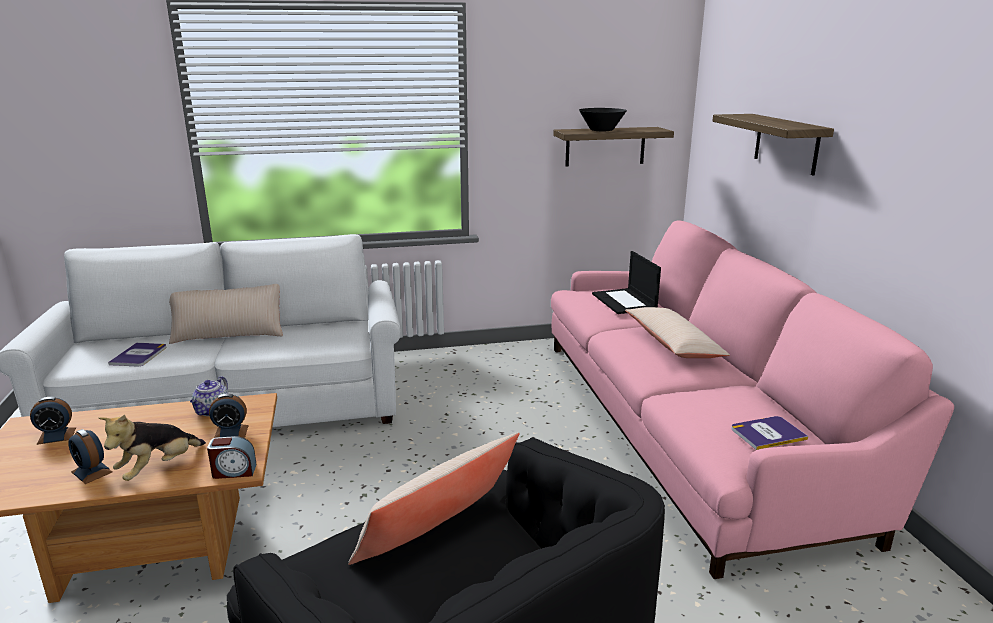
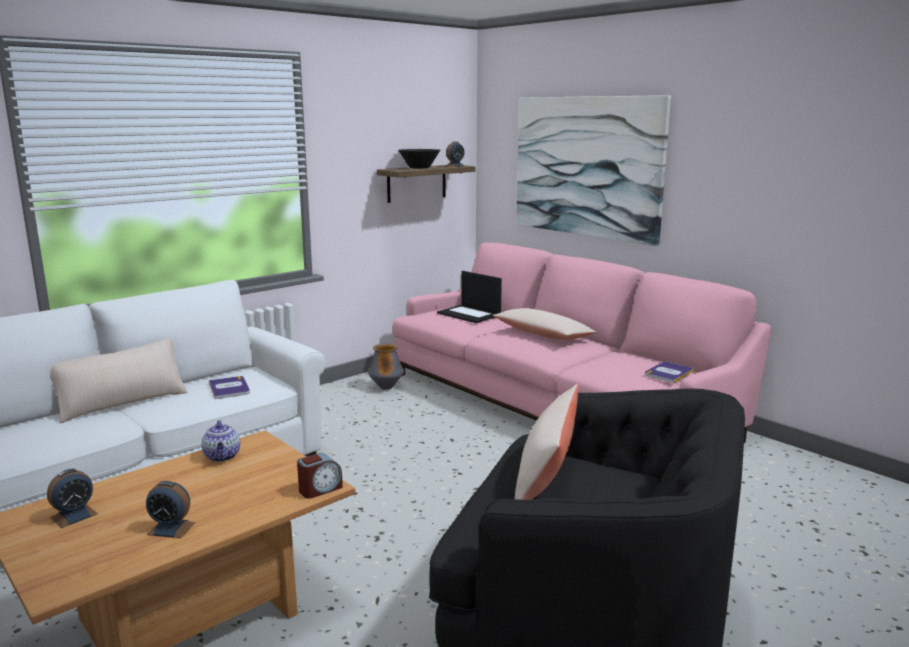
camera: 30 degrees left, 5 degrees down
(139, 355) = (40, 439): book -> book (229, 388)
(158, 468) = (240, 507): plush toy -> none
(231, 432) = (269, 466): alarm clock -> alarm clock (455, 166)
(529, 362) = (386, 387): none -> vase
(786, 143) = (586, 166): shelf -> picture

